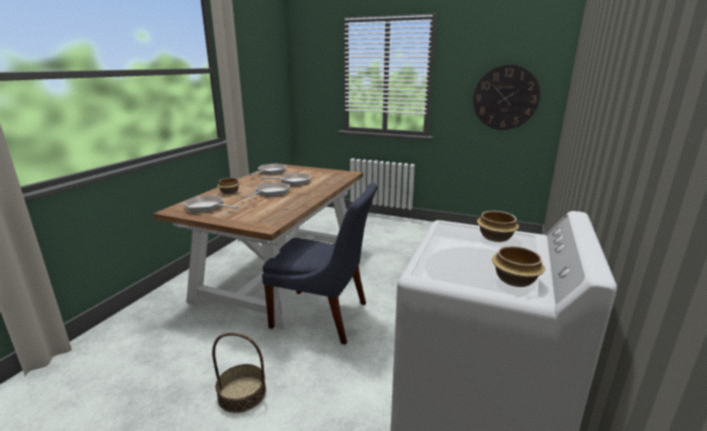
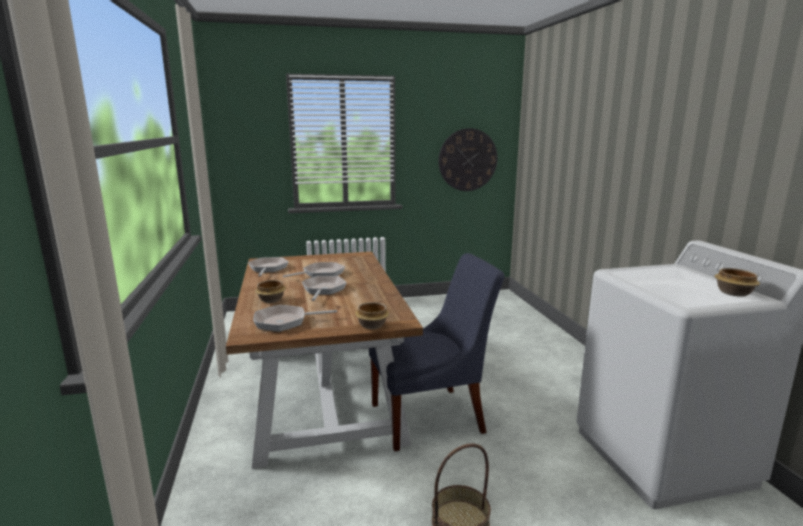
camera: 35 degrees left, 5 degrees down
(495, 237) = (660, 271): bowl -> bowl (372, 325)

